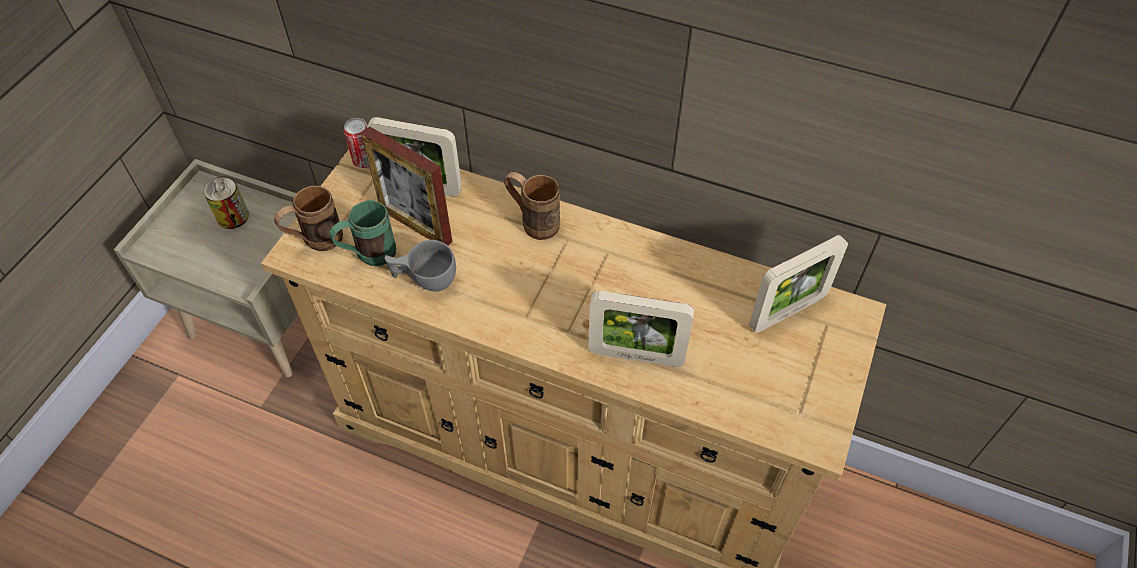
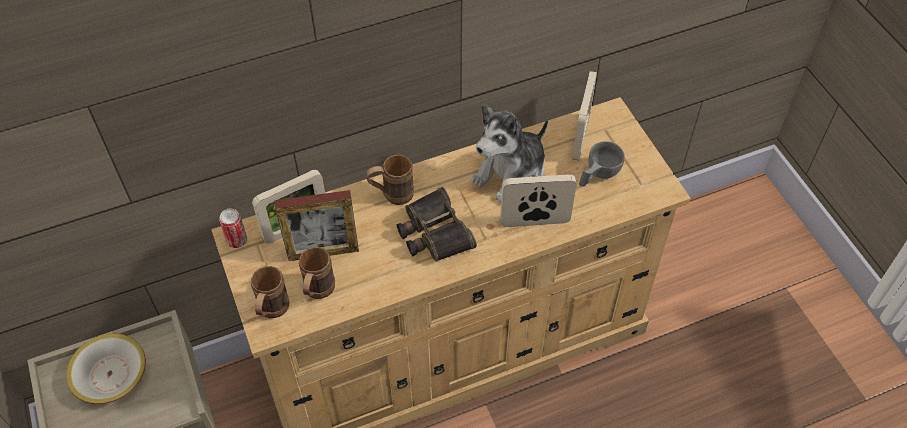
camera: 45 degrees left, 0 degrees up
(233, 216) = (110, 374): can -> bowl
(368, 256) = (317, 293): green mug -> brown mug
(424, 279) = (369, 278): grey cup -> grey cup (597, 175)
(528, 285) = (433, 232): none -> binoculars
(636, 356) = (535, 222): picture frame -> picture frame turned 150 degrees counterclockwise
(670, 290) = (511, 173): none -> plush toy

